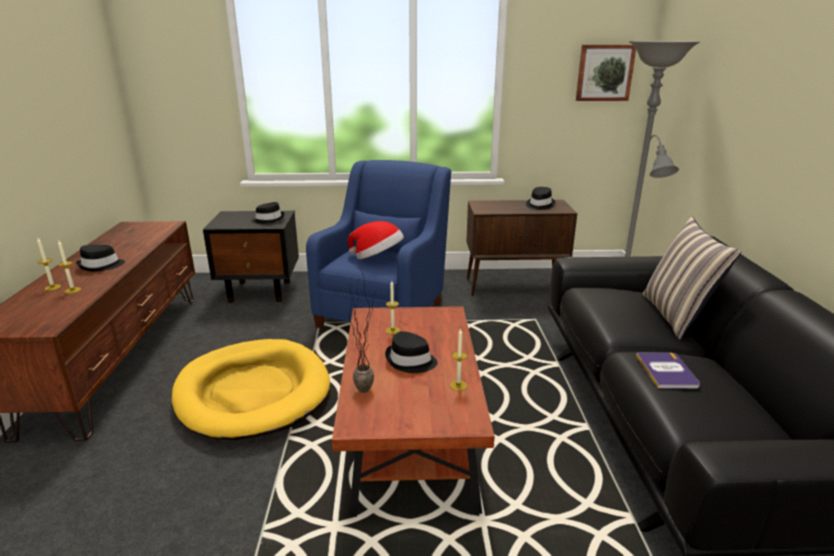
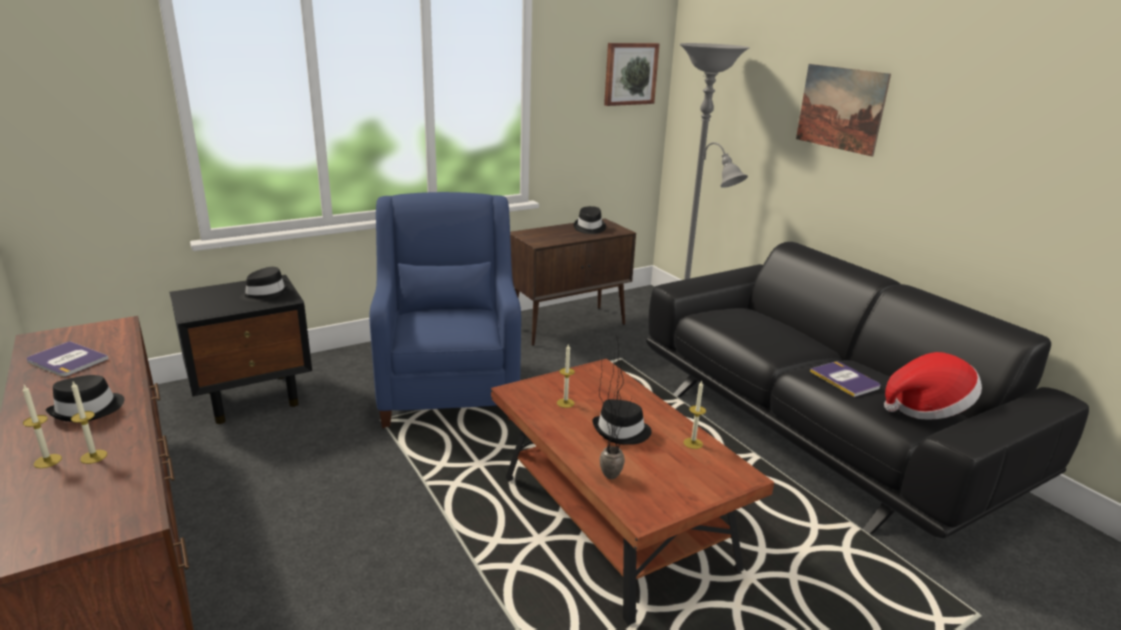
camera: 30 degrees left, 0 degrees up
(124, 238) = (67, 360): none -> book
(253, 392) = (378, 531): yellow dog bed -> none
(377, 258) = (455, 320): hat -> hat (927, 409)
(676, 316) = (795, 326): pillow -> none
(769, 99) = (840, 108): none -> picture

